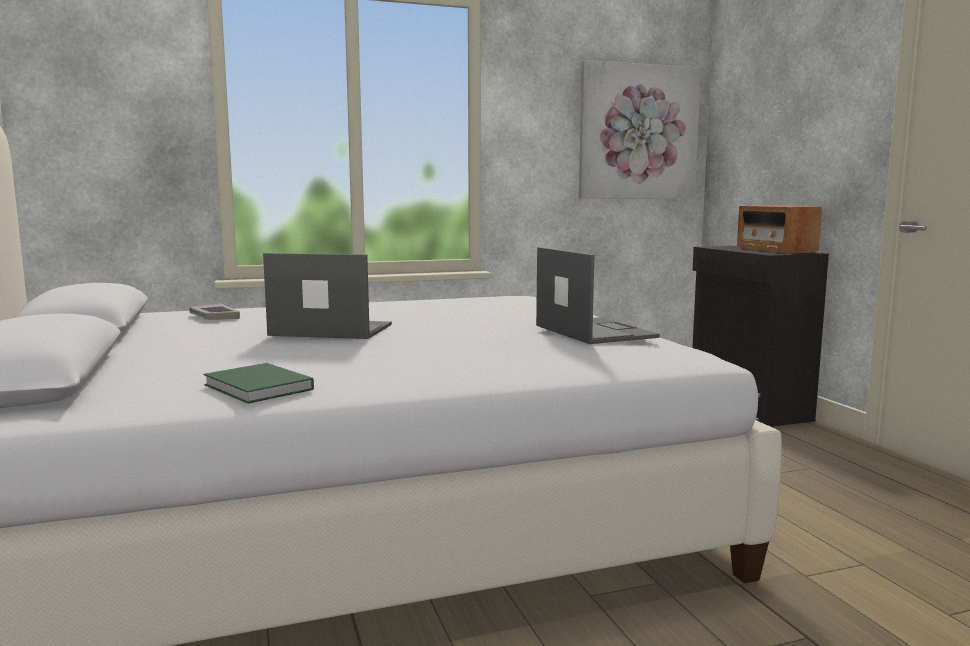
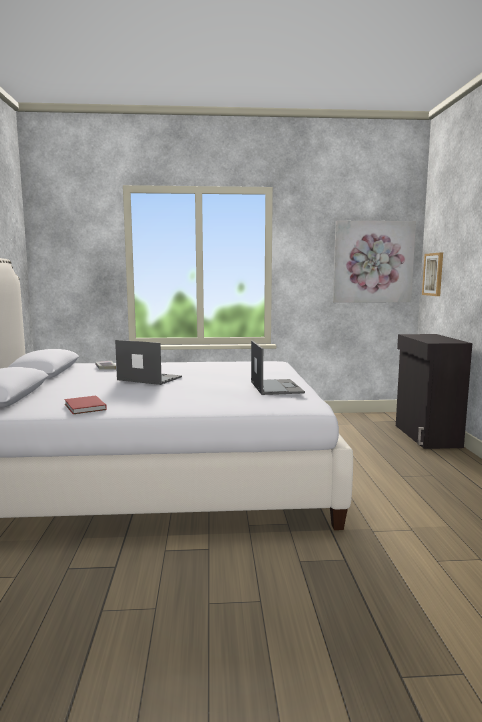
camera: 15 degrees right, 0 degrees up
(258, 388) = (84, 407): green book -> red book
(736, 151) = (433, 274): none -> picture
(775, 250) = (443, 339): radio -> none

